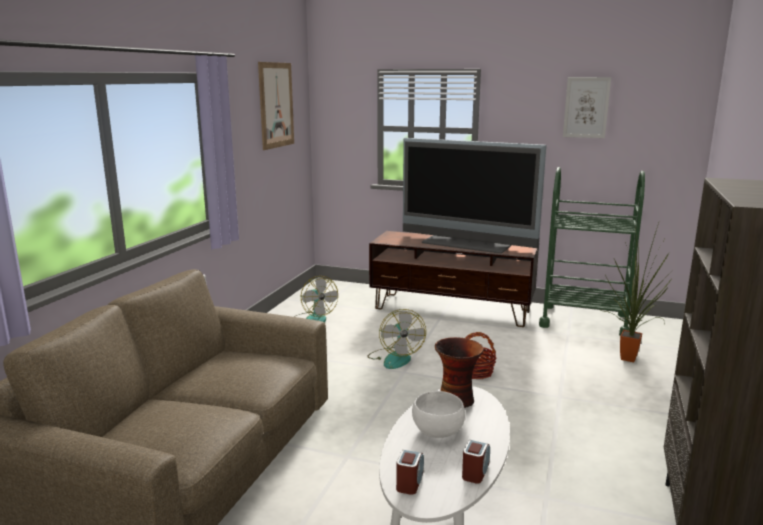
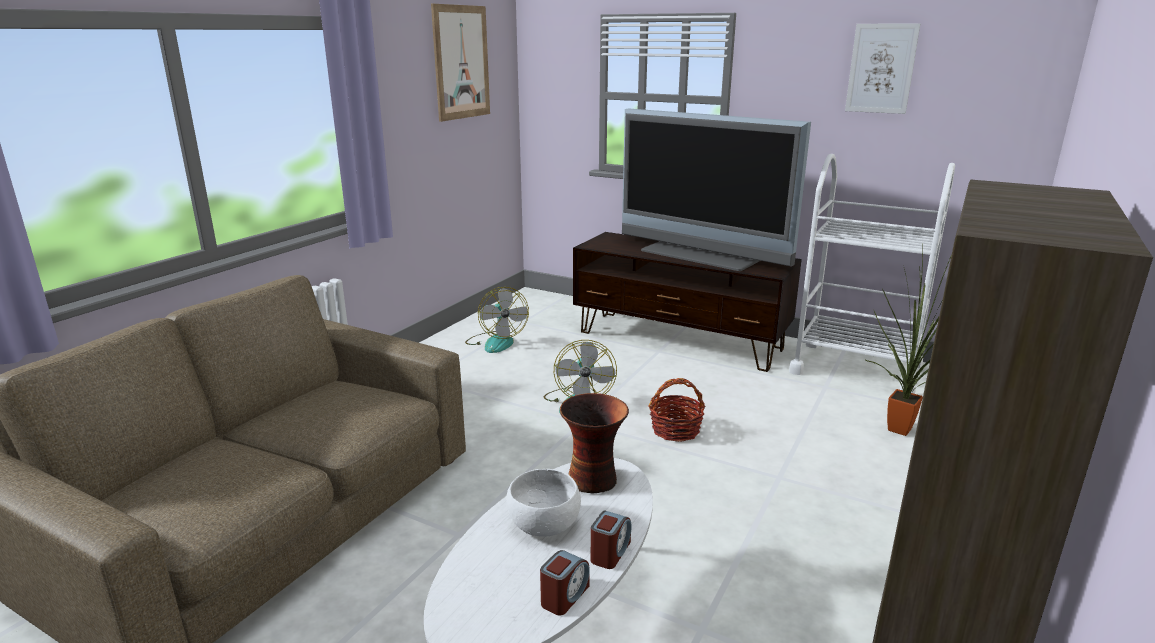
camera: 10 degrees right, 5 degrees up
(409, 482) = (466, 601): alarm clock -> alarm clock (610, 552)
(584, 321) = (855, 369): green cart -> white cart

